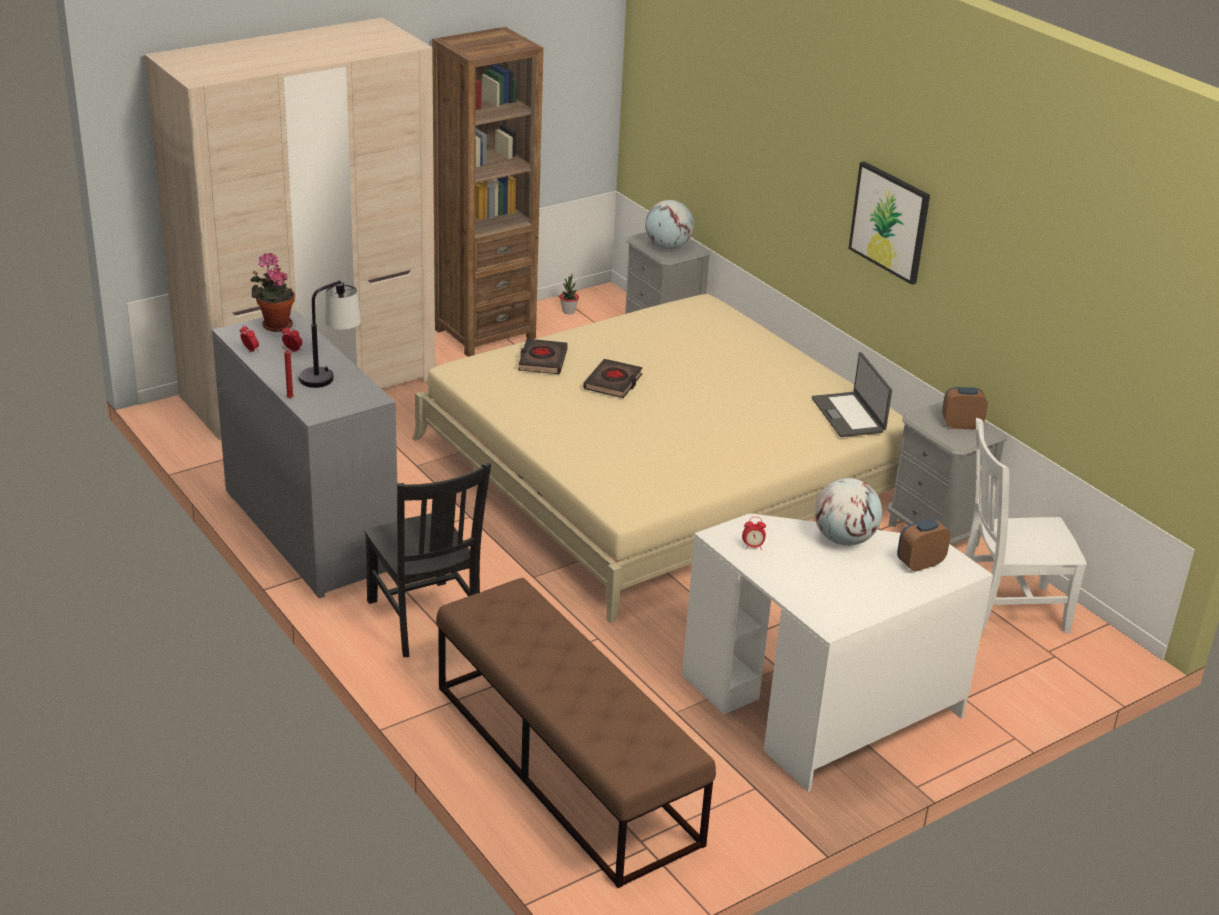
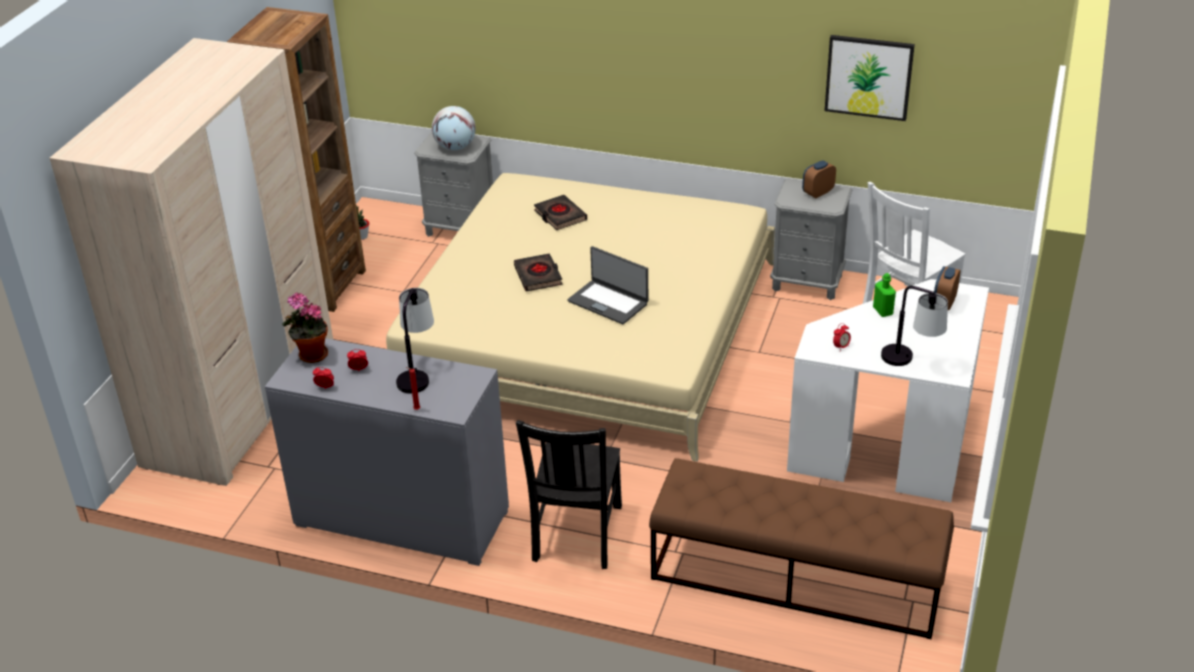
camera: 35 degrees left, 5 degrees up
(425, 621) = (576, 535): black chair -> black chair turned 75 degrees clockwise
(542, 361) = (464, 284): black book -> black book (560, 216)
(803, 592) = (910, 361): none -> table lamp
(843, 539) = (882, 311): globe -> green bottle
(849, 415) = (720, 221): laptop -> laptop (608, 302)
(890, 222) = (694, 58): picture -> picture (869, 77)

